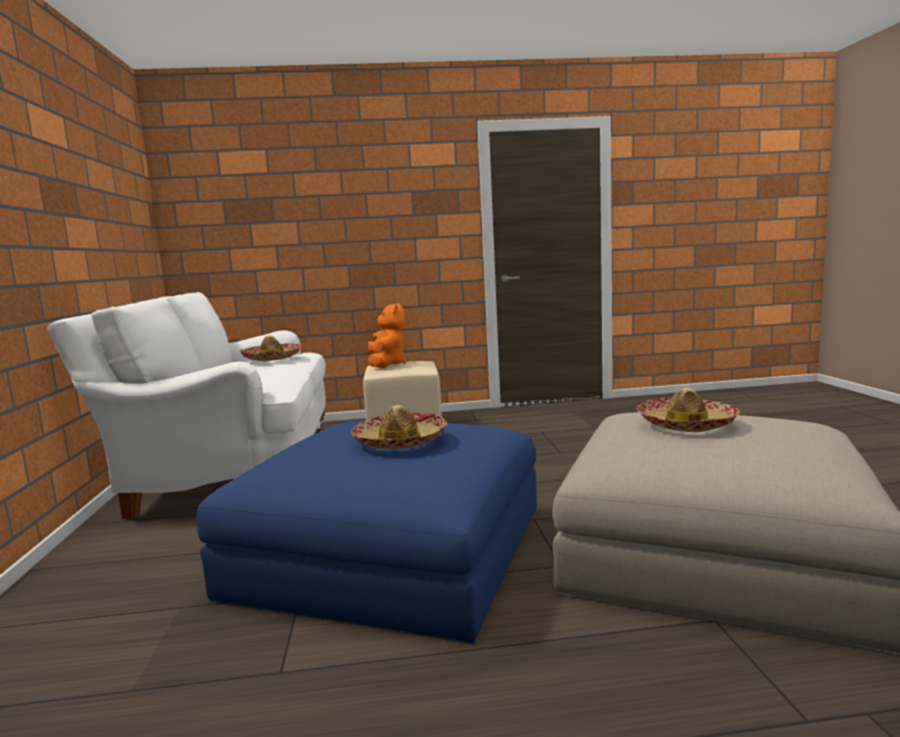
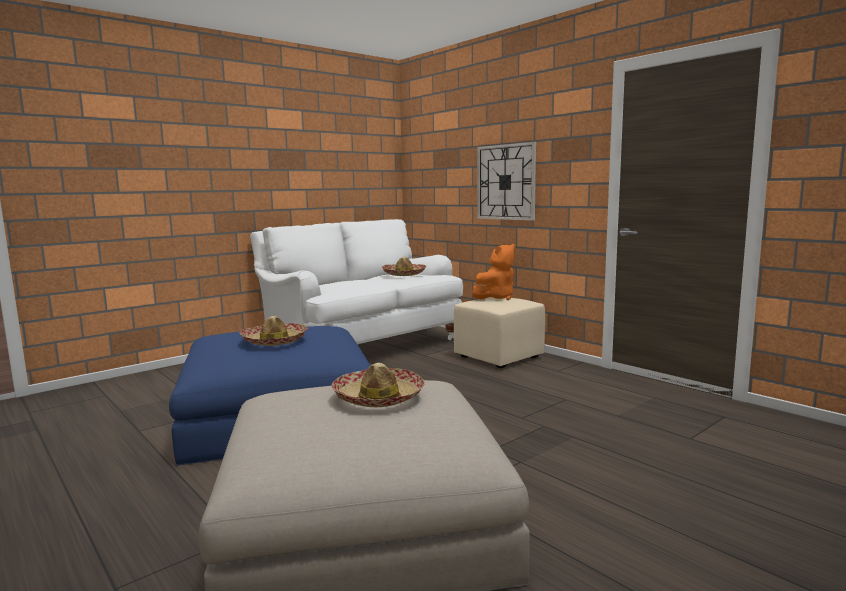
camera: 55 degrees right, 0 degrees up
(354, 238) = (506, 182): none -> wall clock

